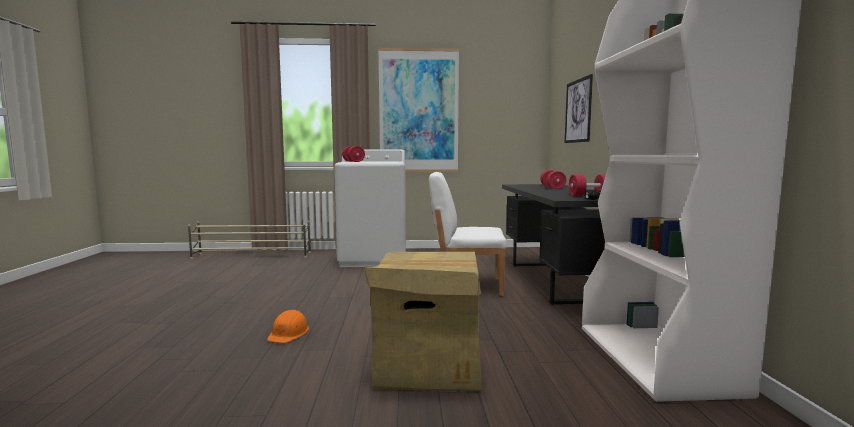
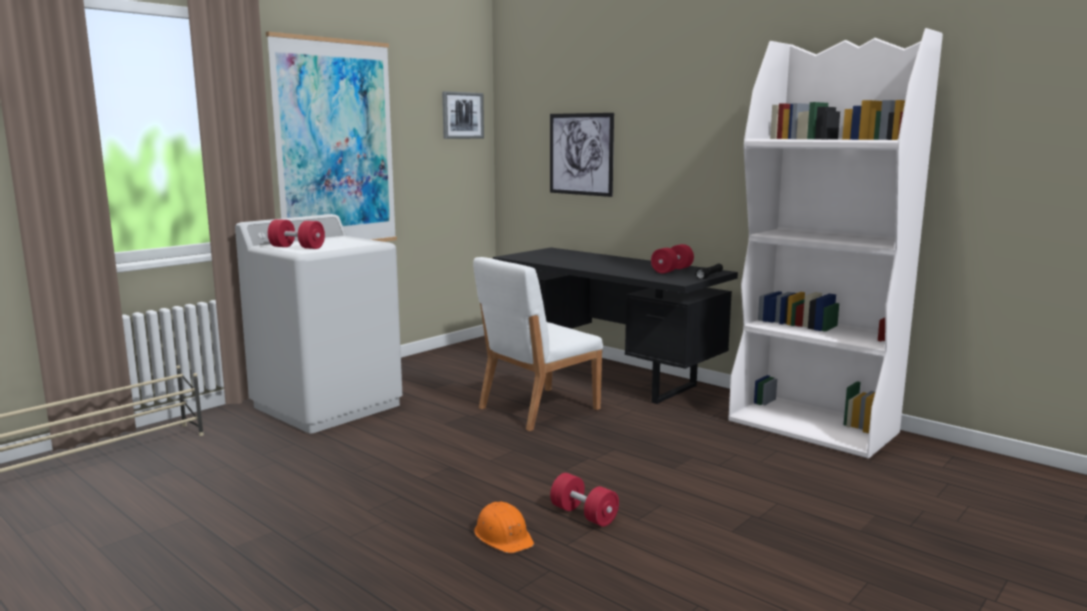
camera: 45 degrees left, 5 degrees up
(427, 362) = (695, 499): cardboard box -> none
(519, 93) = (462, 115): none -> picture
(552, 187) = (579, 258): red dumbbell -> red dumbbell (584, 515)

